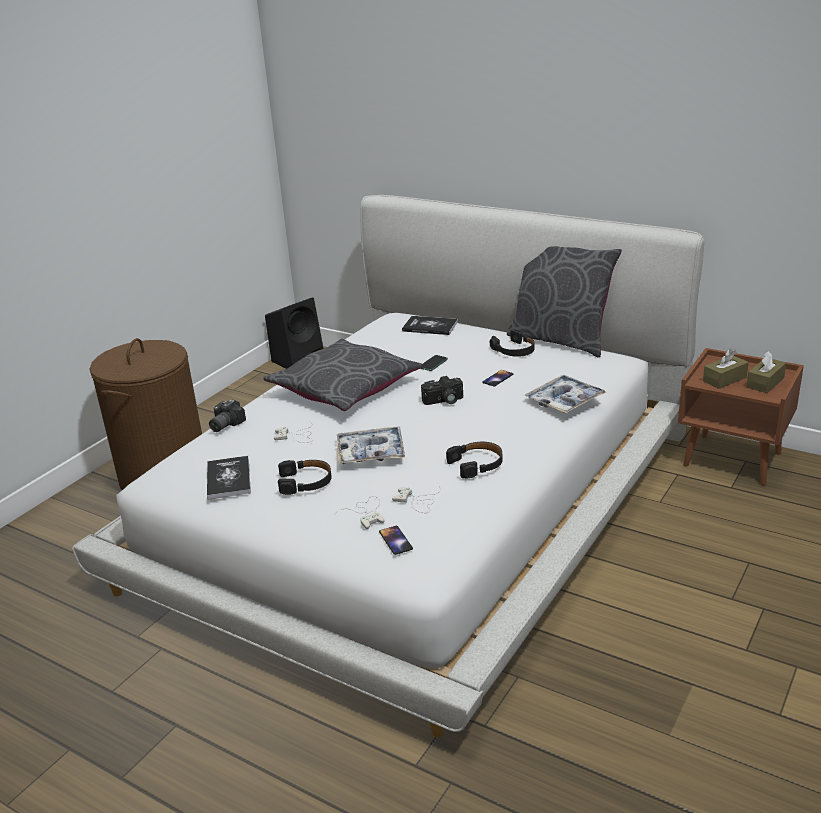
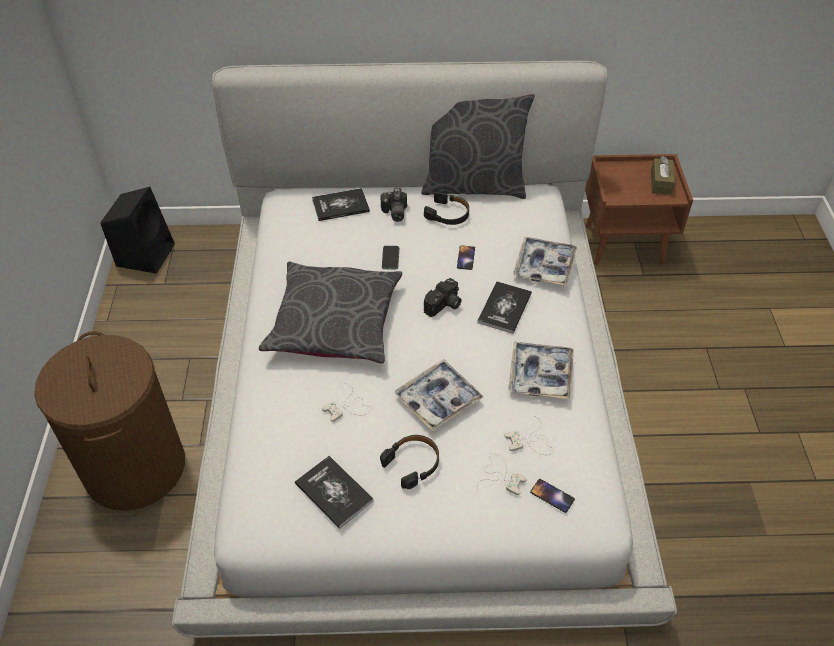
camera: 35 degrees left, 20 degrees up
(224, 425) = (256, 421): camera -> camera (394, 212)
(477, 464) = (540, 375): black headphones -> tray
(494, 416) = (504, 308): none -> book
(724, 379) = (629, 188): brown tissue box -> none

